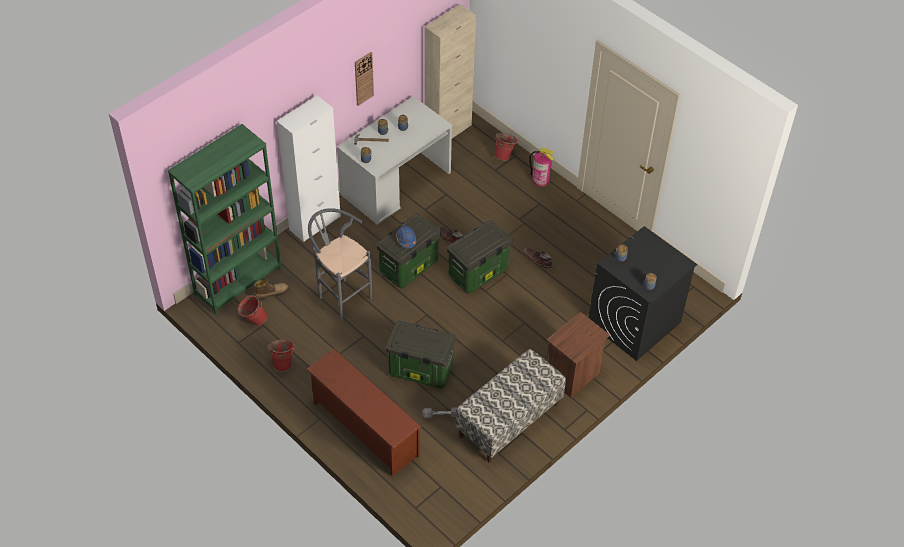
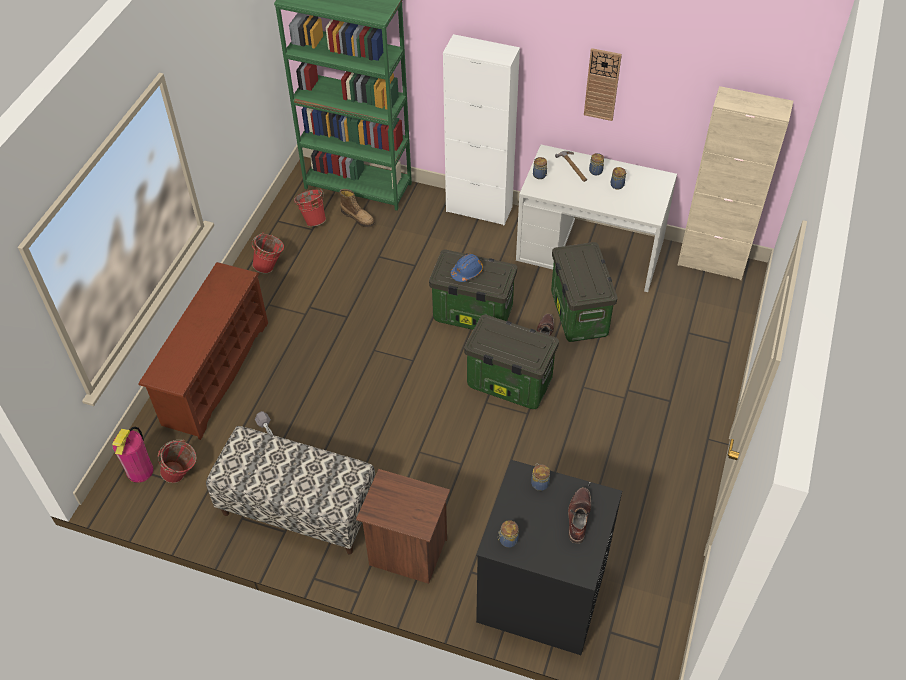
camera: 65 degrees right, 0 degrees up
(341, 296) = (390, 274): grey stool -> none
(420, 370) = (326, 388): storage box -> storage box (578, 313)
(504, 155) = (720, 332): red bucket -> red bucket (182, 475)
(537, 260) = (573, 436): brown boot -> brown boot (578, 517)
(540, 180) = (711, 386): fire extinguisher -> fire extinguisher (140, 471)

